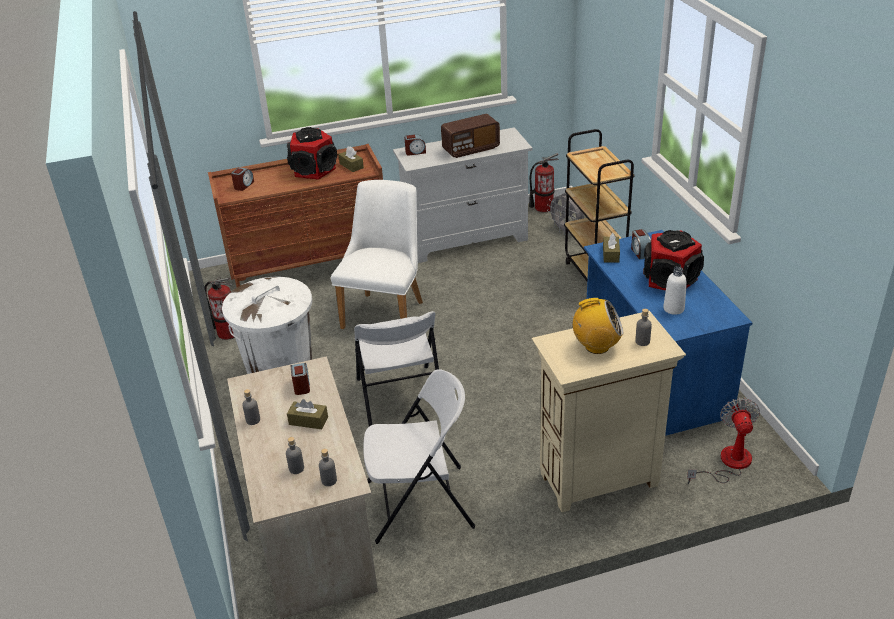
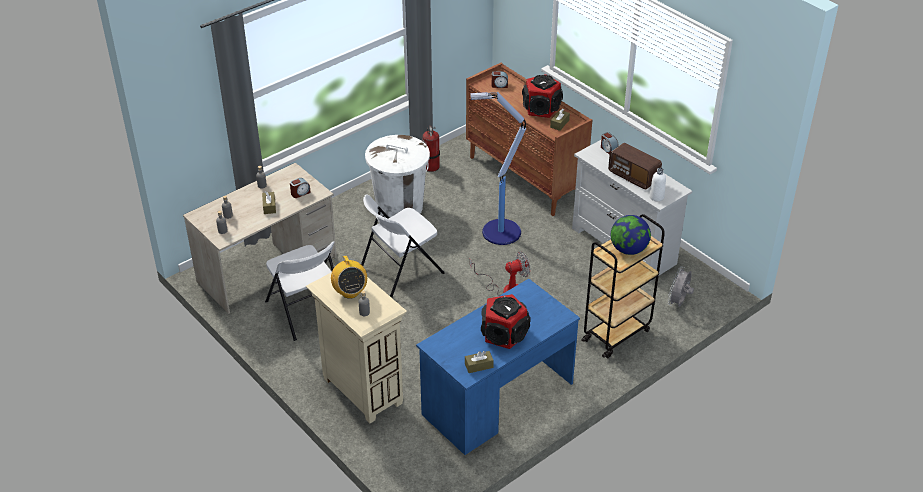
camera: 65 degrees right, 5 degrees up
(387, 310) = (500, 232): white chair -> floor lamp
(543, 207) = (709, 279): fire extinguisher -> none
(601, 164) = (628, 249): none -> globe
(611, 254) = (523, 295): brown tissue box -> brown tissue box (479, 366)
(640, 252) = (536, 311): alarm clock -> none
(673, 308) = (463, 342): white bottle -> white bottle (656, 197)
(727, 463) = (410, 459): fan -> fan (506, 289)

